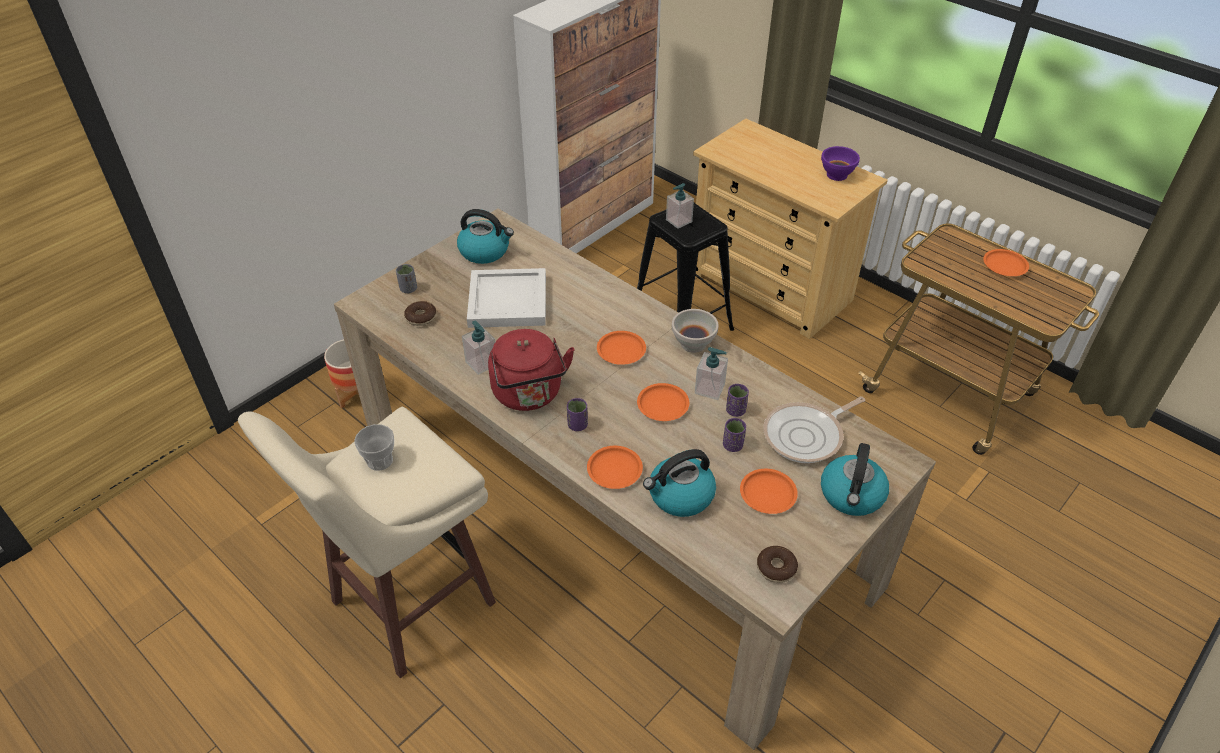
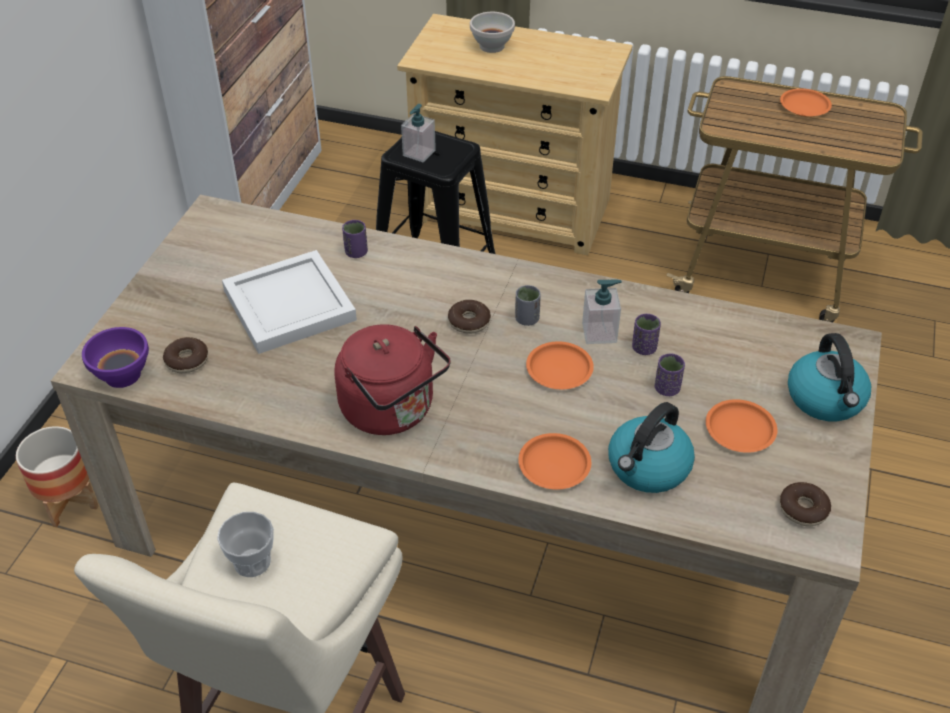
camera: 25 degrees left, 0 degrees up
(408, 289) = (145, 329): grey cup -> grey cup (527, 319)
(481, 363) = (306, 392): soap dispenser -> none
(485, 251) = (219, 252): kettle -> none
(577, 425) = (475, 427): purple cup -> purple cup (356, 252)
(621, 351) = (469, 322): orange plate -> donut
(693, 344) = (547, 287): white bowl -> white bowl (492, 46)
(807, 436) = (737, 350): frying pan -> none
(836, 174) = (576, 52): purple bowl -> purple bowl (122, 374)

